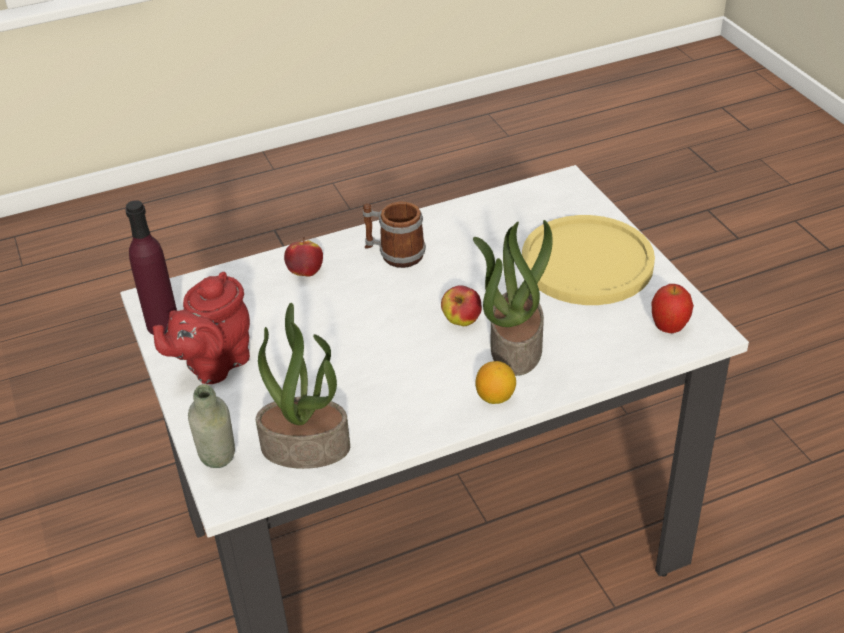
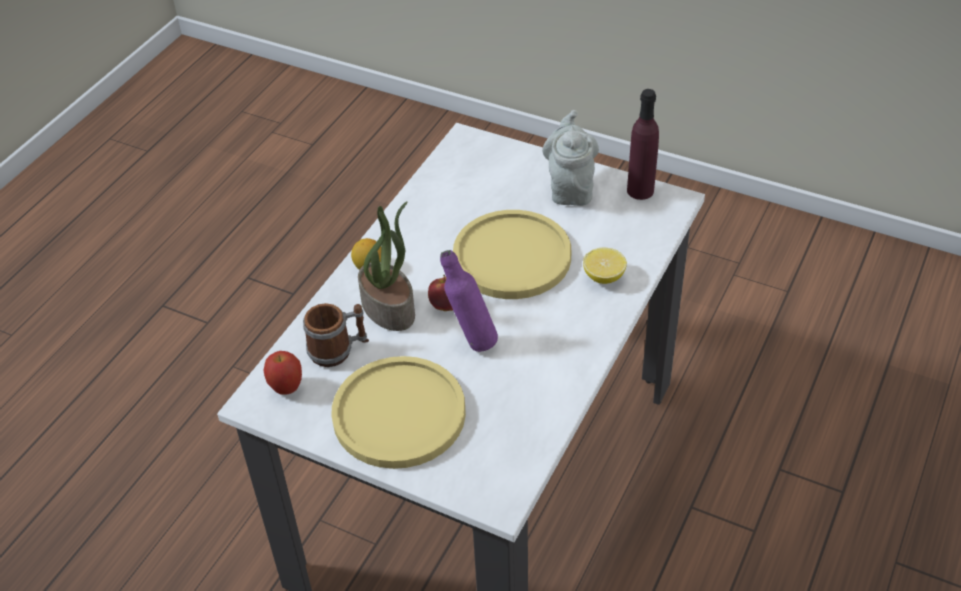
camera: 140 degrees right, 5 degrees up
(214, 365) = (570, 188): red teapot -> grey teapot
(221, 471) = (484, 145): grey bottle -> none
(305, 272) = (604, 277): apple -> lemon
(307, 446) = (452, 180): potted plant -> none
(354, 331) = (512, 256): none -> yellow plate
(394, 254) = (560, 330): mug -> mug (338, 350)
(473, 283) = (471, 340): none -> purple bottle

